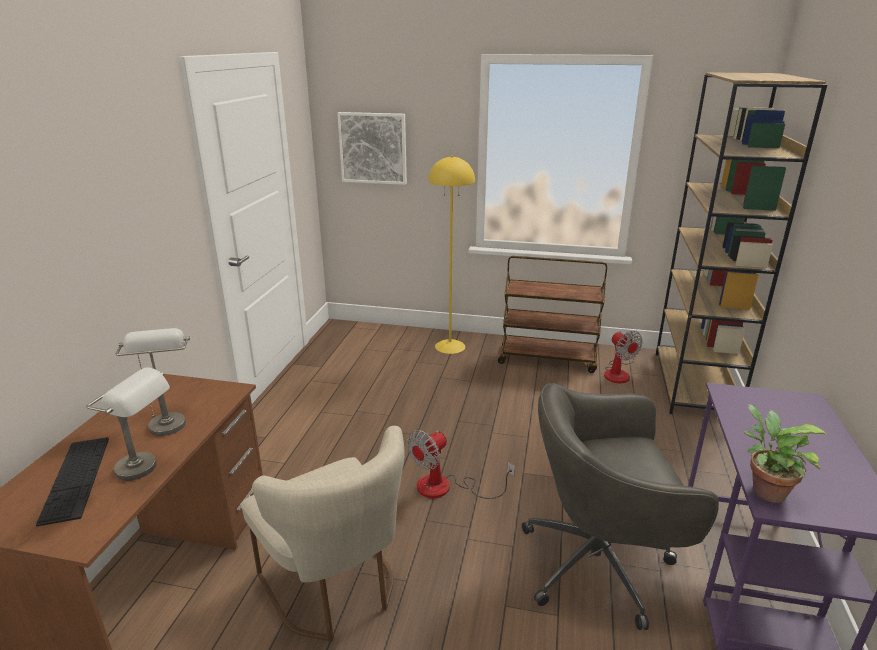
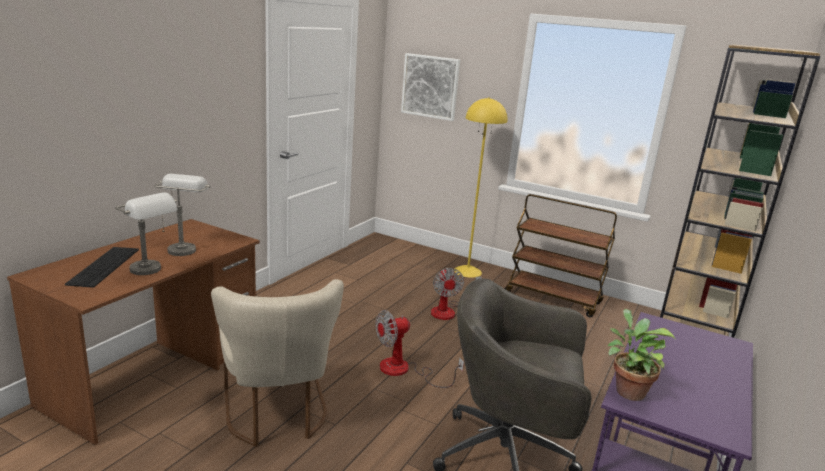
camera: 15 degrees right, 5 degrees down
(619, 372) = (616, 322): fan -> fan (449, 311)

